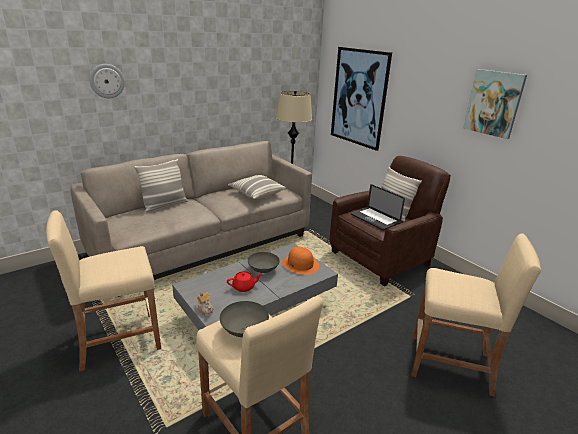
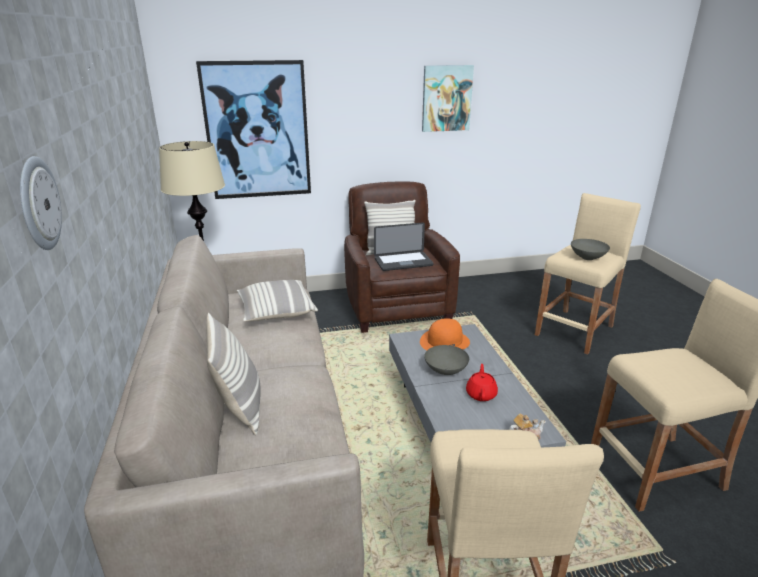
camera: 65 degrees left, 0 degrees up
(244, 330) = (670, 370): grey bowl -> grey bowl (587, 258)

